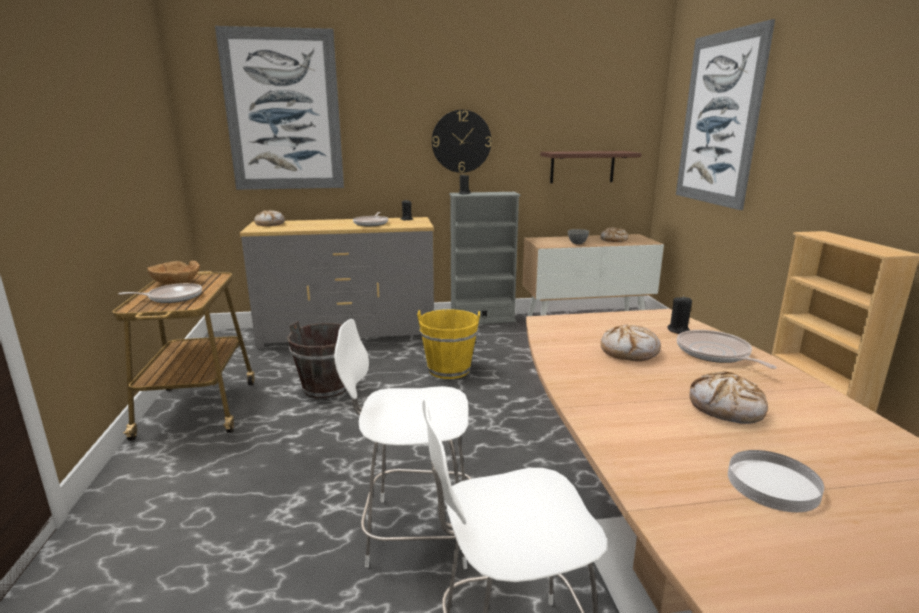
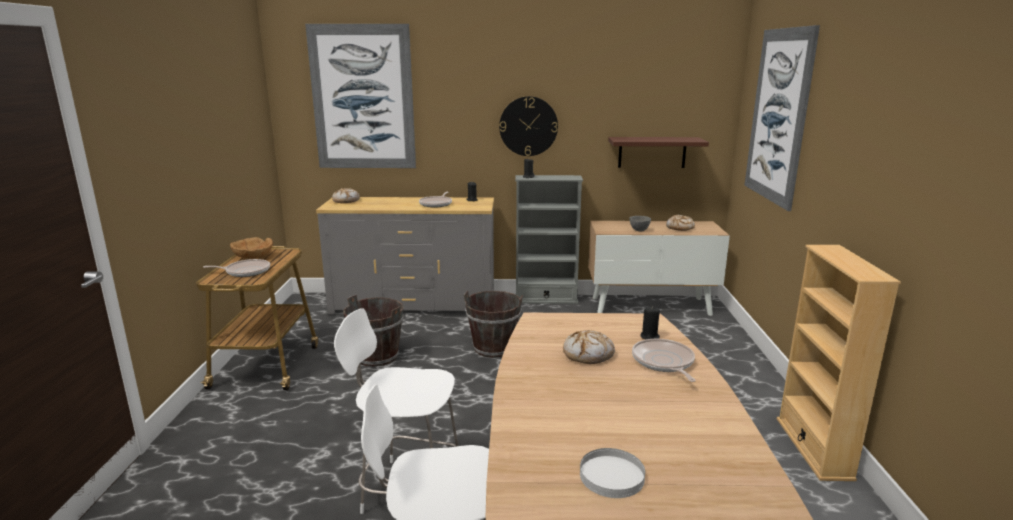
camera: 10 degrees right, 0 degrees up
(449, 370) = (493, 348): yellow bucket -> brown bucket
(726, 408) = (629, 412): bread -> none

